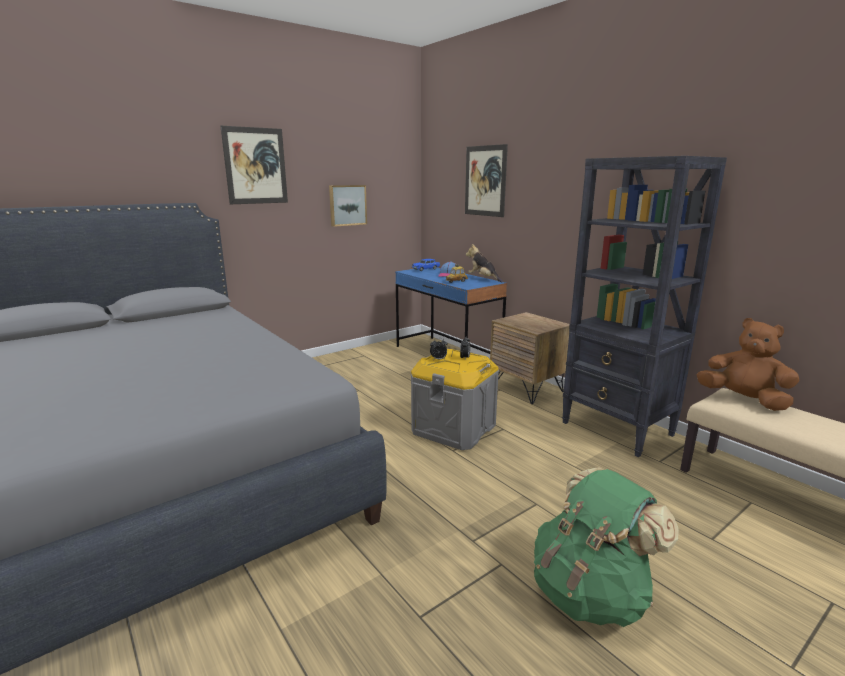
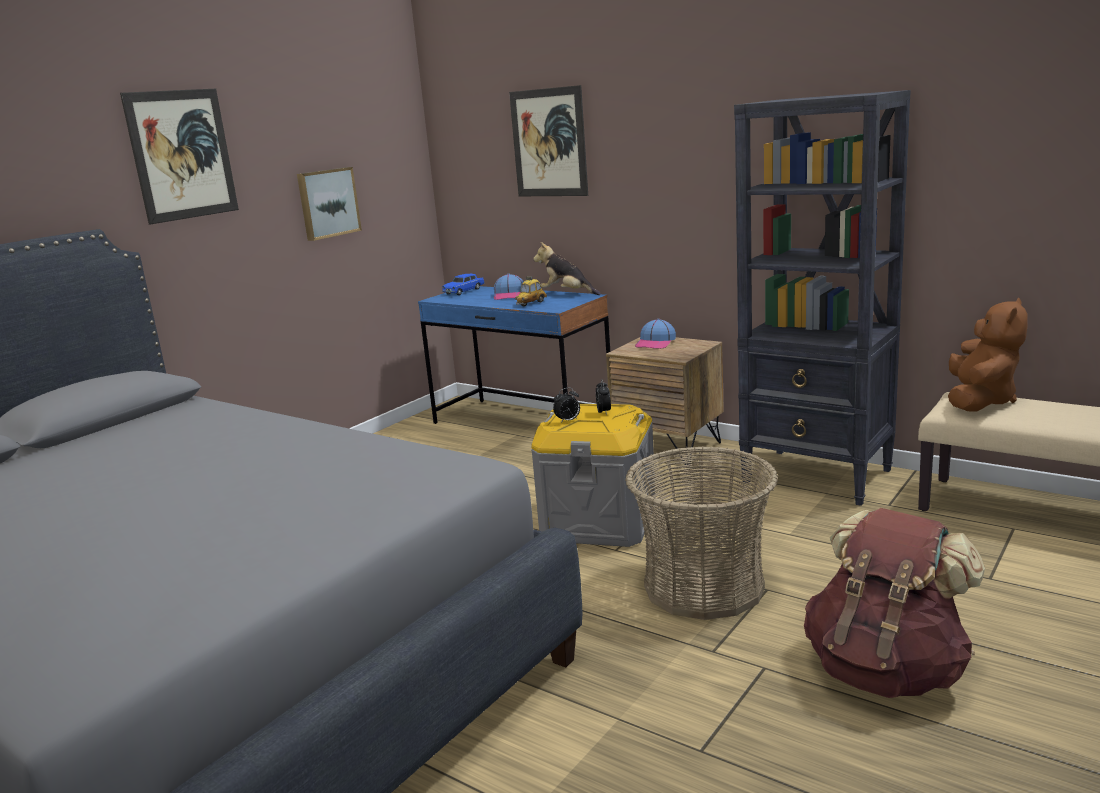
camera: 15 degrees left, 0 degrees up
(494, 491) = (704, 587): none -> basket
(528, 318) = (655, 343): none -> cap
(590, 593) = (886, 670): green backpack -> brown backpack
(743, 400) = (980, 401): brown plush toy -> brown plush toy turned 90 degrees clockwise

